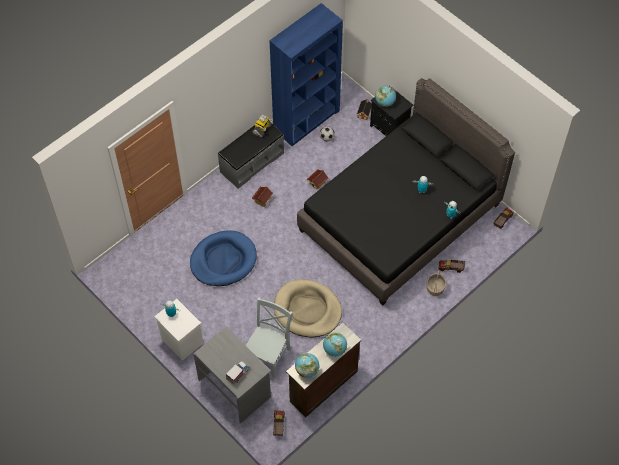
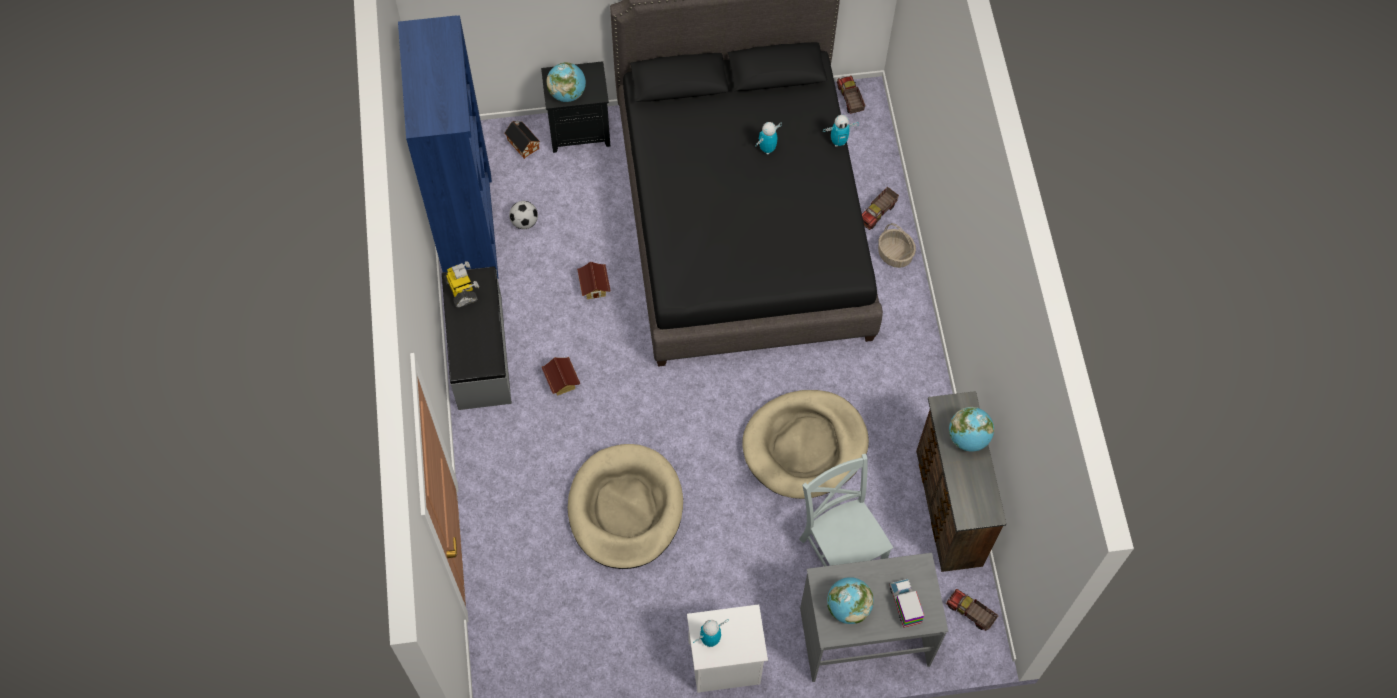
camera: 55 degrees left, 5 degrees up
(223, 260) = (625, 508): blue dog bed -> beige dog bed
(307, 370) = (976, 499): globe -> globe (848, 607)

